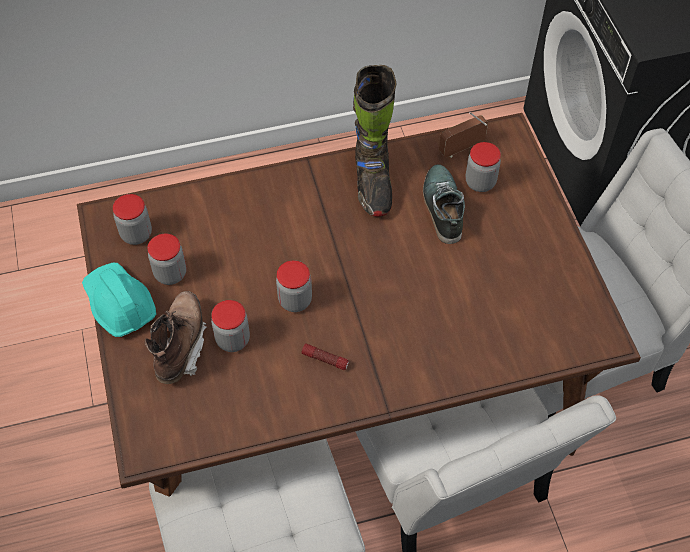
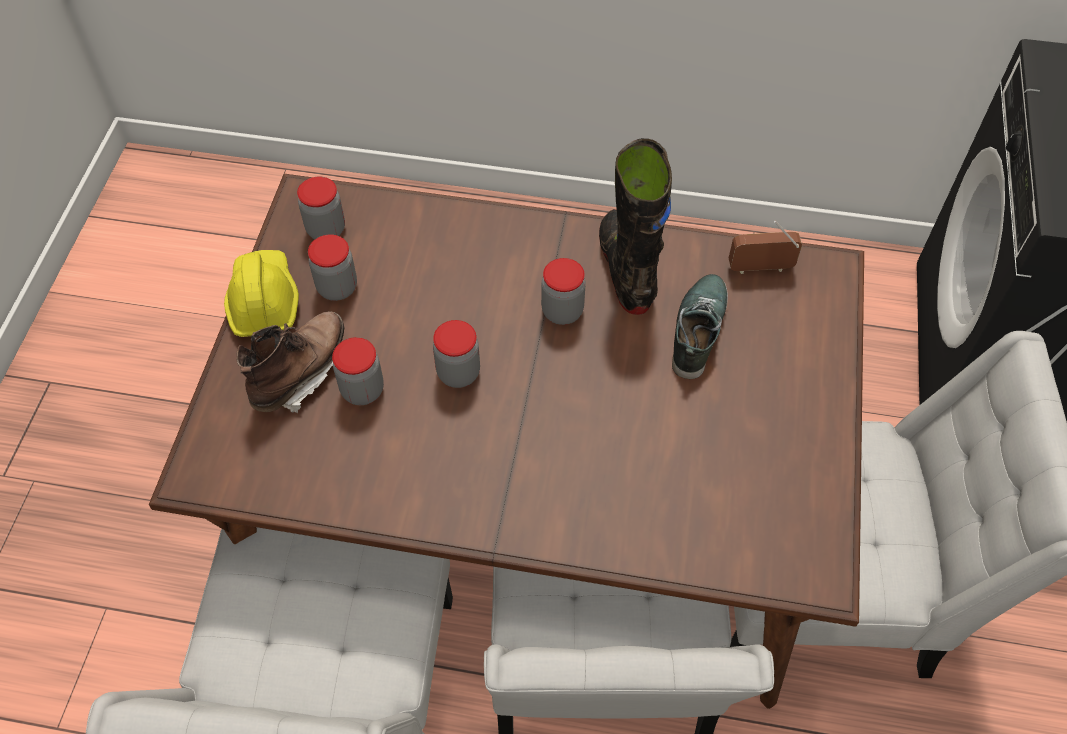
camera: 25 degrees right, 0 degrees up
(119, 304) = (263, 300): turquoise hard hat -> yellow hard hat
(325, 359) = (454, 457): flashlight -> none
(372, 183) = (627, 270): black boot -> black boot turned 150 degrees clockwise
(480, 182) = (762, 317): jar -> jar (562, 311)

